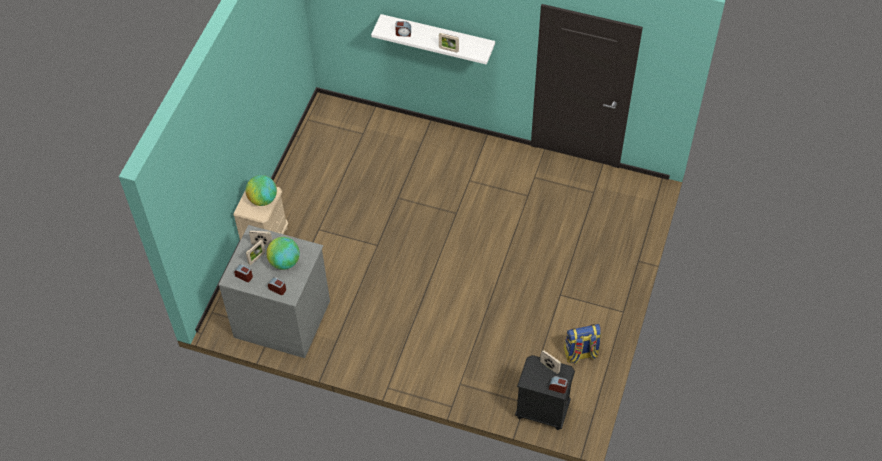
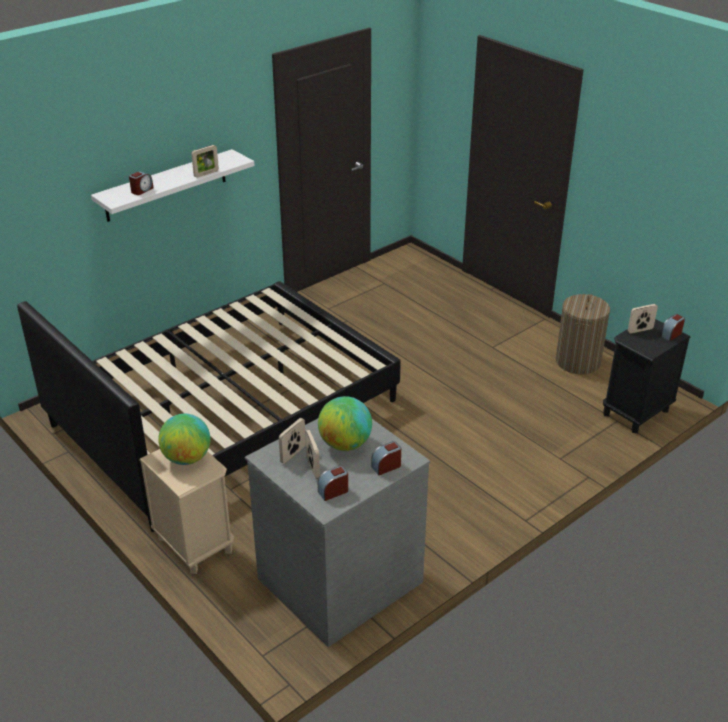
camera: 60 degrees left, 20 degrees down
(382, 186) = (224, 412): none -> black bed
(580, 354) = (578, 361): backpack -> laundry basket

